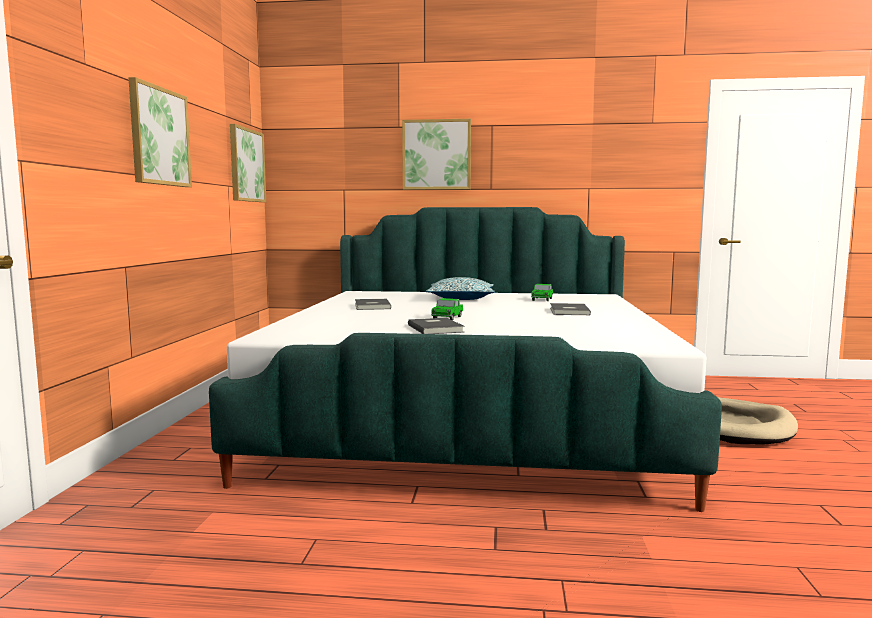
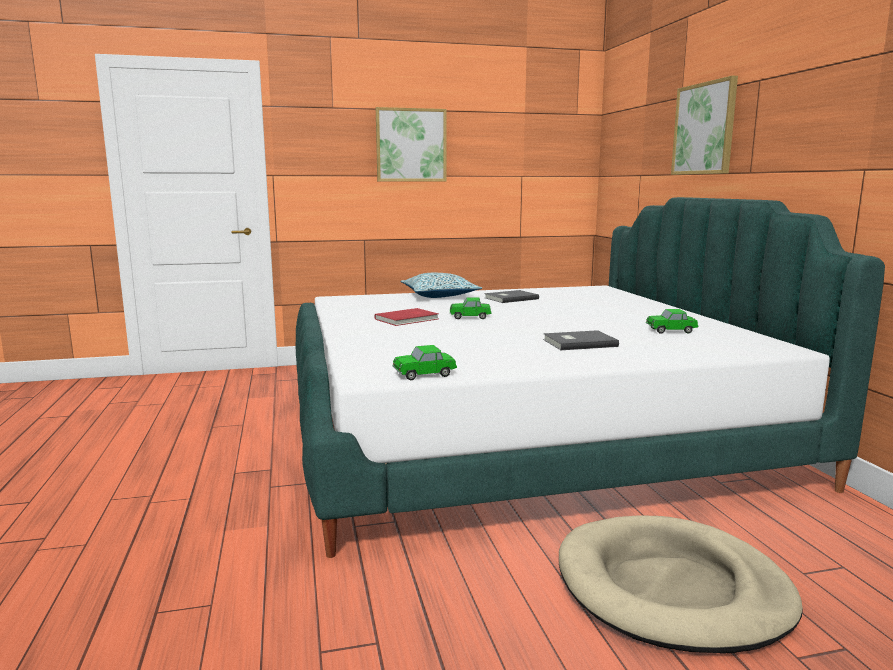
camera: 70 degrees right, 5 degrees up
(246, 165) = (557, 155): picture -> none
(436, 328) = (408, 319): grey book -> red book
(461, 298) = (615, 310): pillow -> pillow (440, 296)
(658, 337) = (424, 374): none -> toy car

